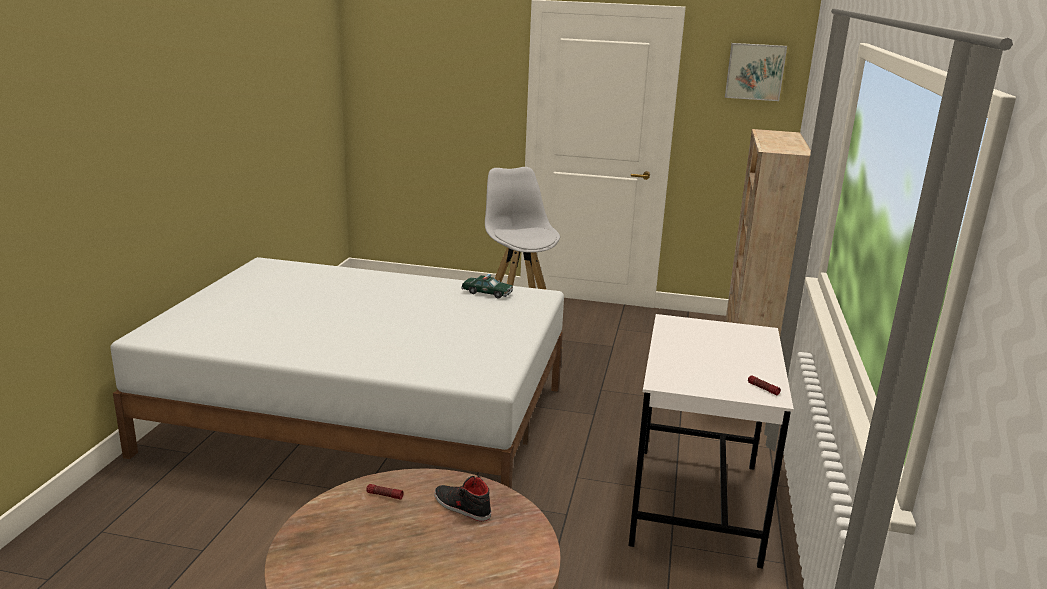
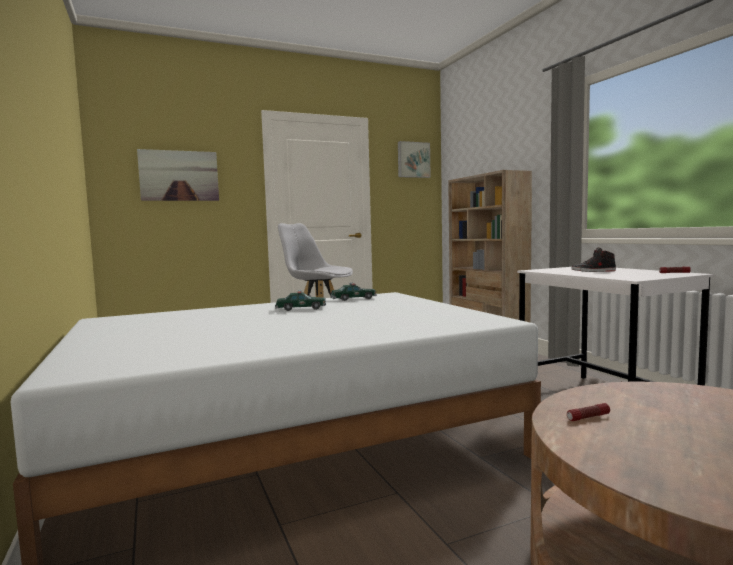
camera: 35 degrees left, 15 degrees down
(408, 297) = (301, 308): none -> toy car
(430, 81) = (179, 175): none -> picture
(461, 507) = (651, 401): black shoe -> black shoe (593, 271)

